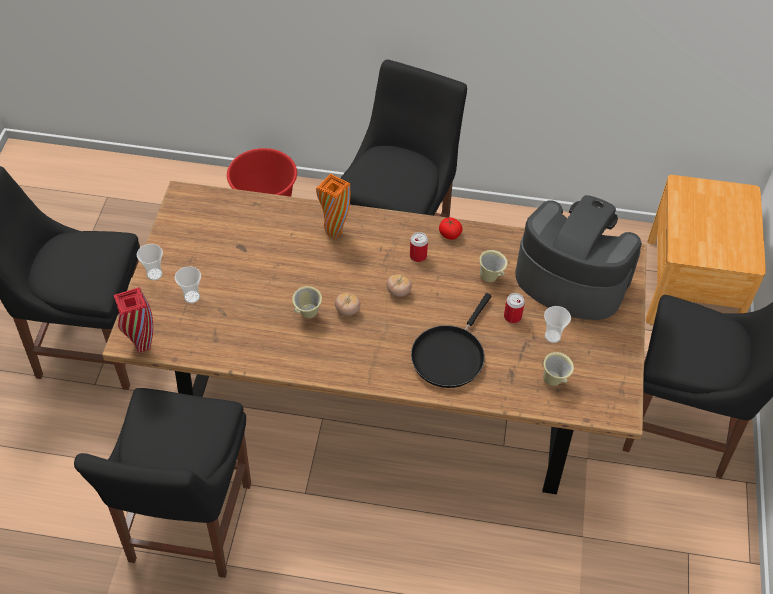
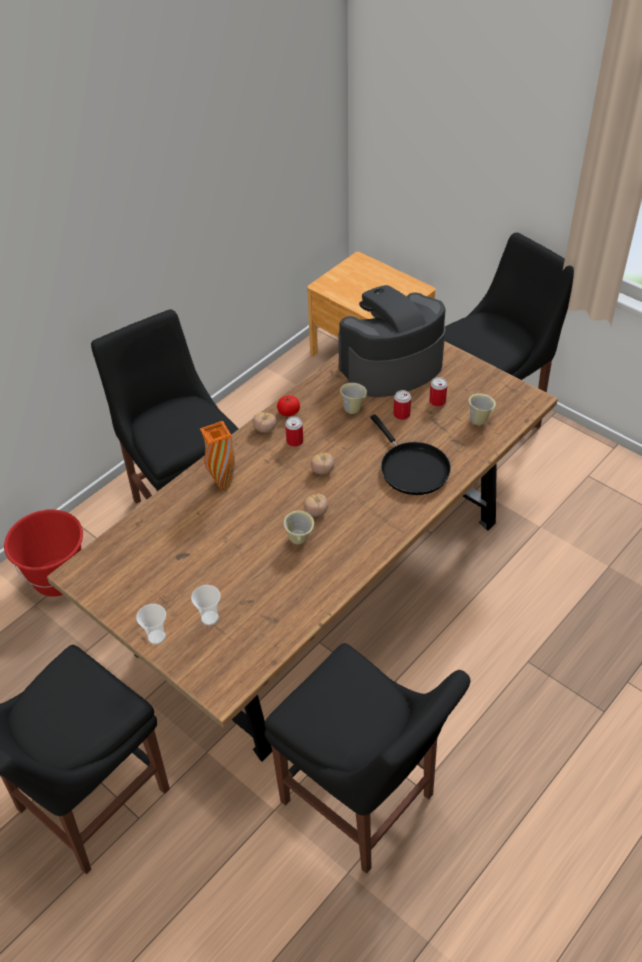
camera: 55 degrees left, 5 degrees down
(142, 346) = (238, 682): red vase -> none
(416, 229) = (265, 429): none -> tomato
(552, 336) = (437, 402): cup -> can

